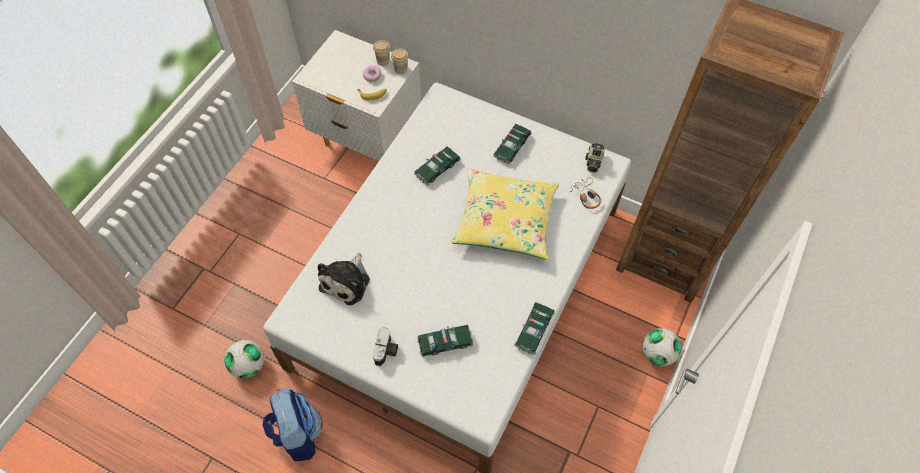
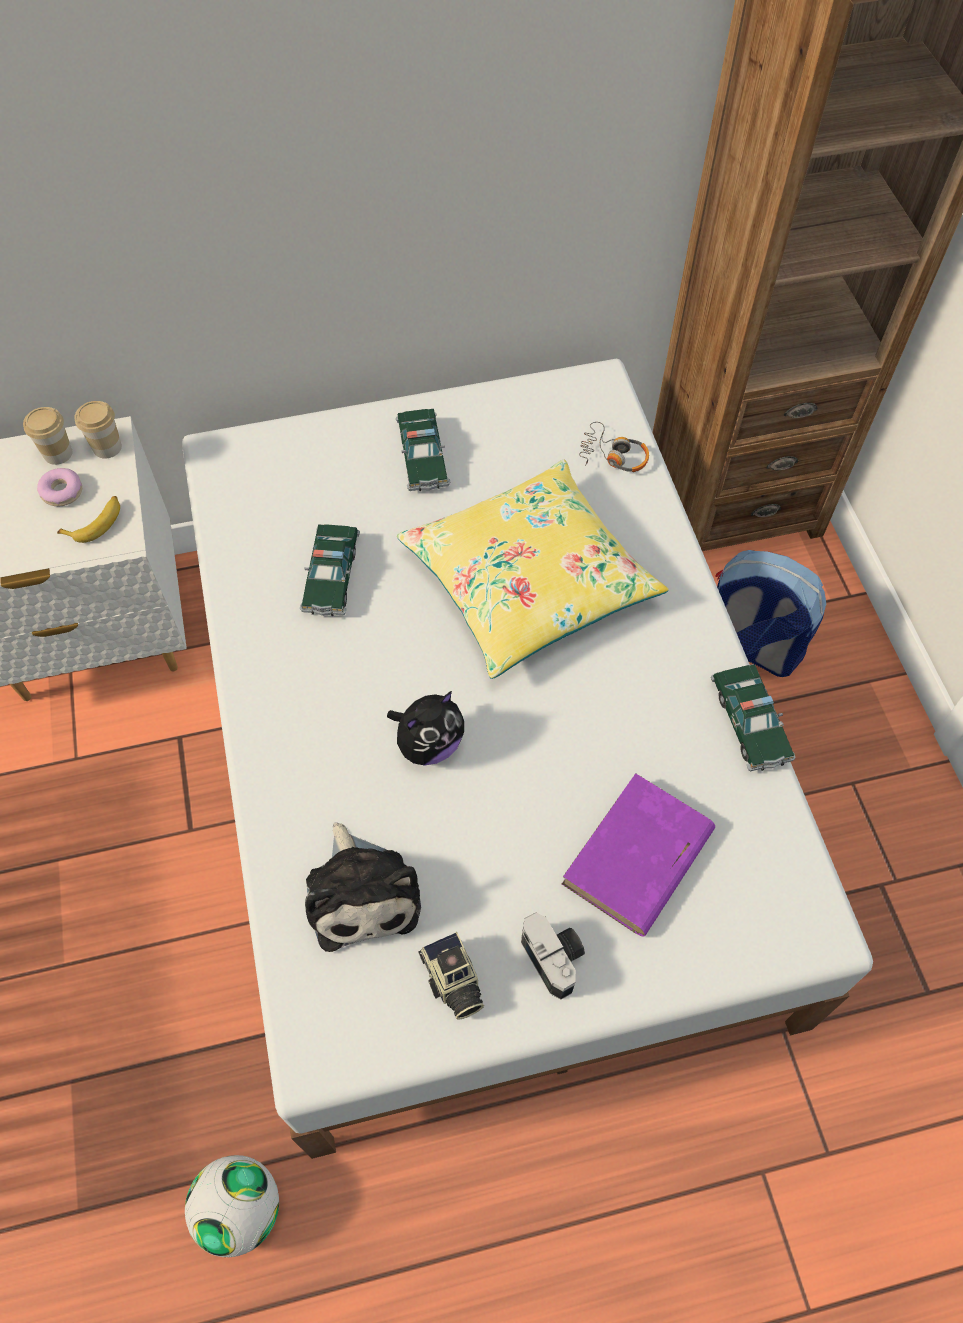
camera: 40 degrees left, 0 degrees up
(297, 433) = (448, 1249): backpack -> backpack (747, 648)
(414, 251) = (429, 744): none -> plush toy
(445, 343) = (637, 858): toy car -> purple book
(593, 162) = (571, 397): camera -> camera (452, 982)
(657, 354) = (852, 642): football -> none

